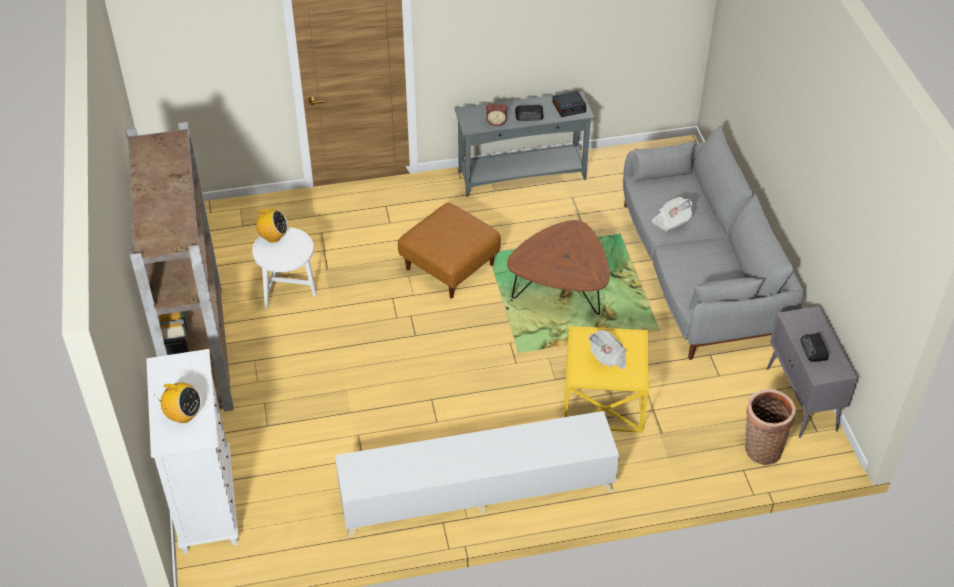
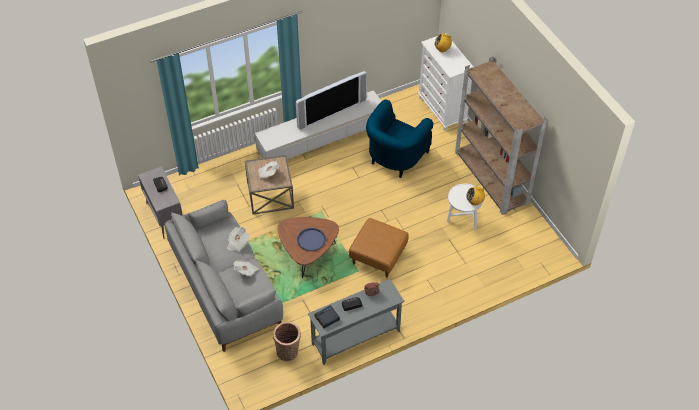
camera: 165 degrees right, 5 degrees up
(347, 422) = (396, 158): none -> blue armchair
(451, 467) = (330, 112): none -> television
(557, 250) = (311, 240): none -> blue tray
(604, 400) = (270, 195): yellow side table -> brown side table
(679, 261) = (237, 243): none -> newspaper
(761, 448) = (186, 187): basket -> basket (288, 353)

